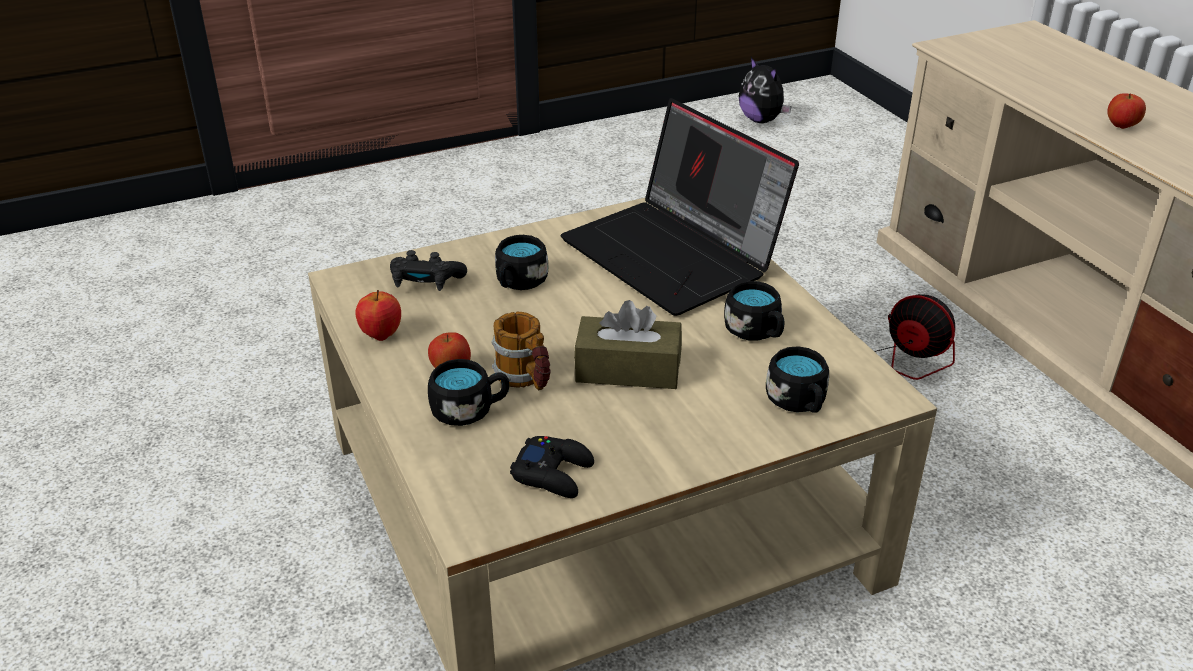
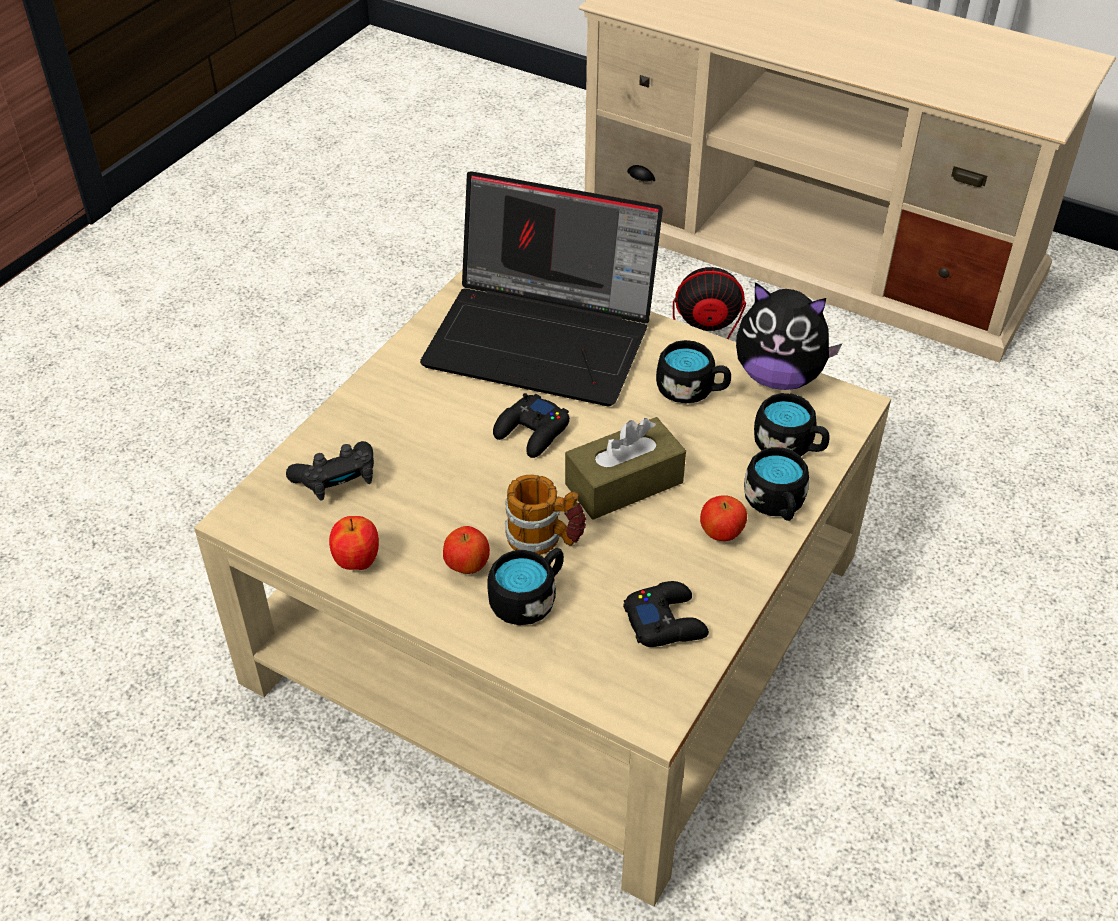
camera: 35 degrees left, 10 degrees up
(518, 283) = (430, 437): black mug -> black mug (776, 505)
(595, 309) = (532, 432): none -> black game controller
(761, 120) = (346, 108): plush toy -> plush toy (778, 377)
(1121, 126) = (835, 51): apple -> apple (721, 534)

